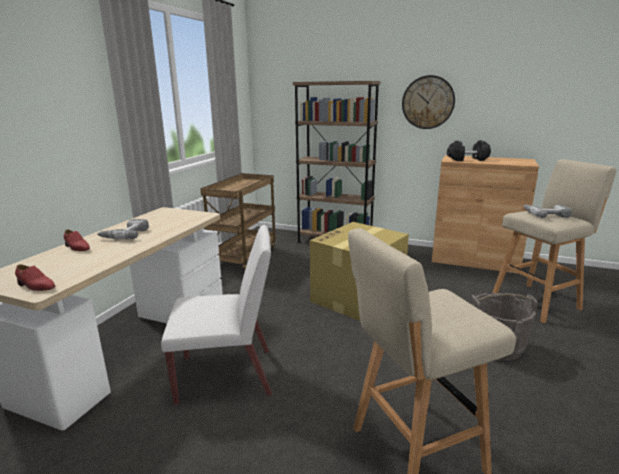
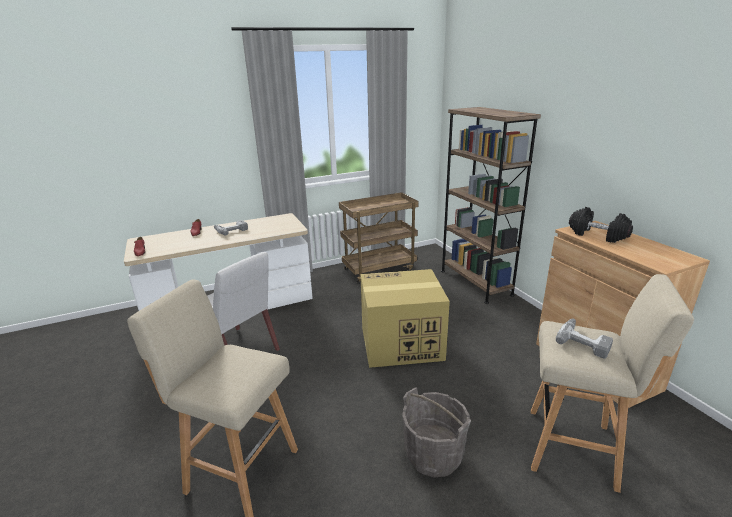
camera: 45 degrees right, 5 degrees up
(428, 102) = (587, 148): wall clock -> none

